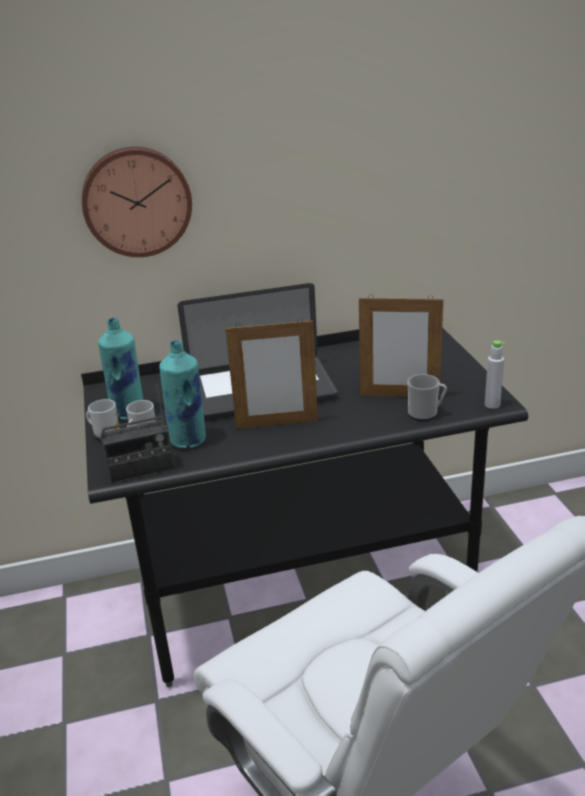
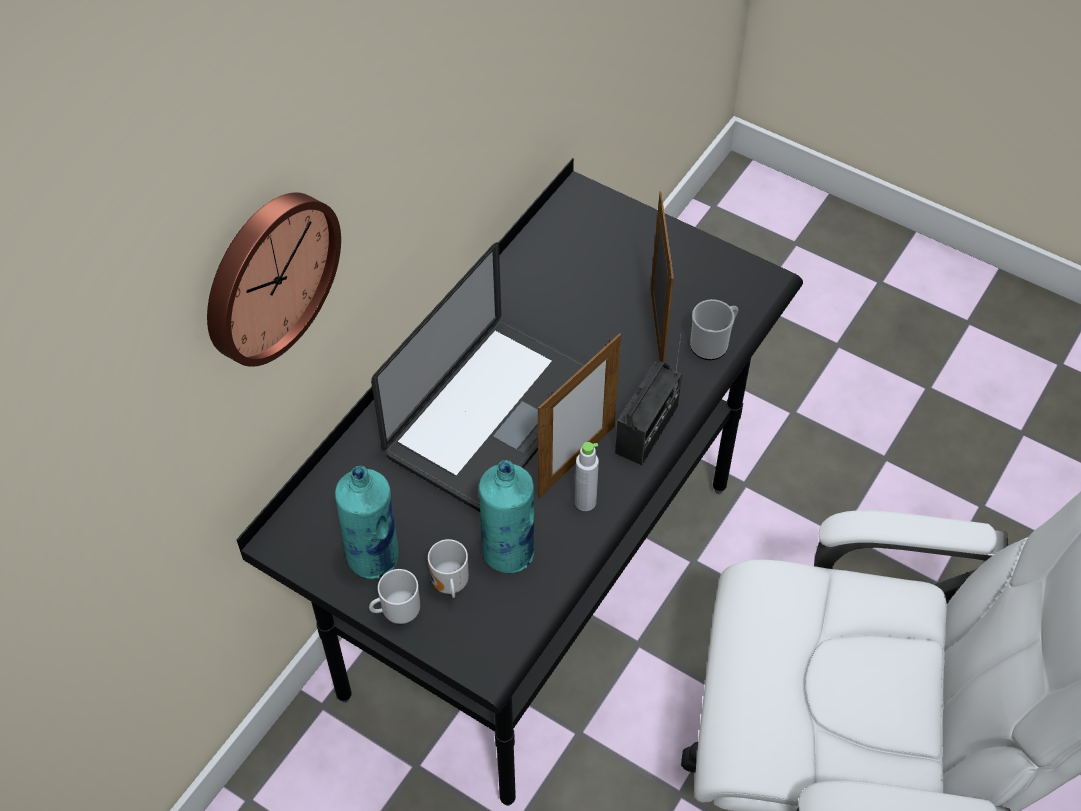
camera: 45 degrees left, 25 degrees up
(141, 470) = (513, 632): radio -> radio (647, 430)
(399, 396) = (656, 330): picture frame -> picture frame turned 60 degrees counterclockwise
(492, 405) = (762, 288): grey bottle -> grey bottle (585, 502)

